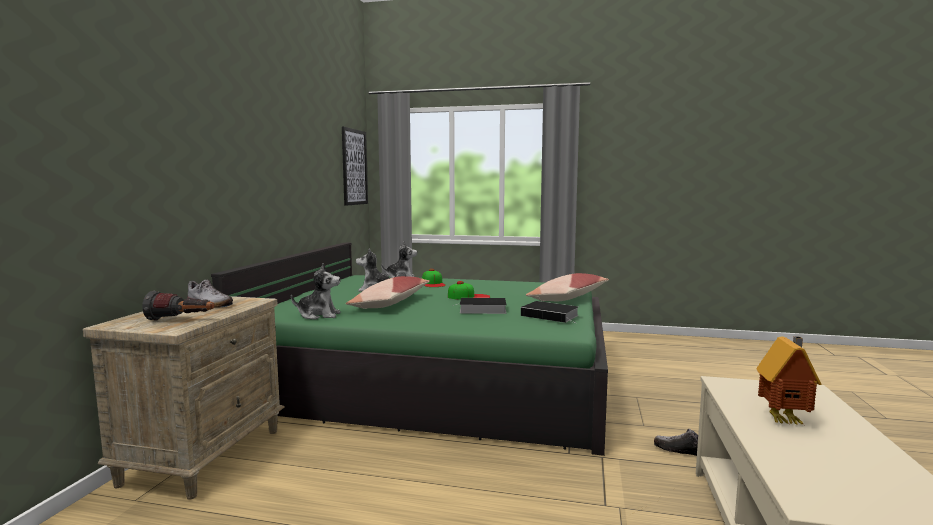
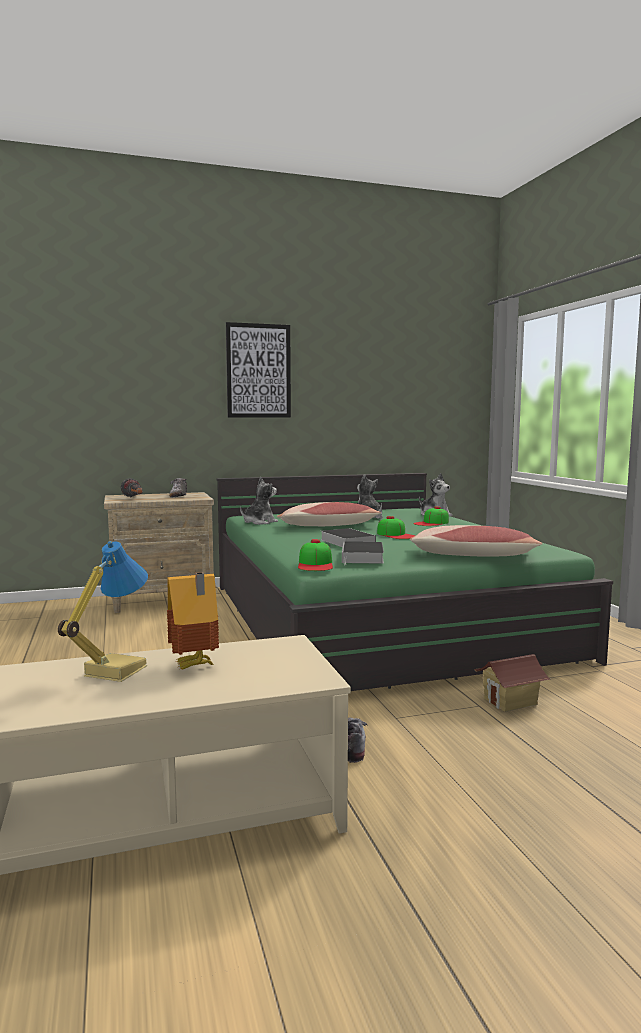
camera: 60 degrees right, 0 degrees up
(319, 315) = (259, 522): plush toy -> plush toy turned 105 degrees counterclockwise
(354, 167) = (458, 391): picture -> picture (258, 371)
(559, 329) = (315, 564): none -> cap
(635, 388) = (510, 702): none -> toy house
(801, 453) = (113, 671): none -> table lamp

